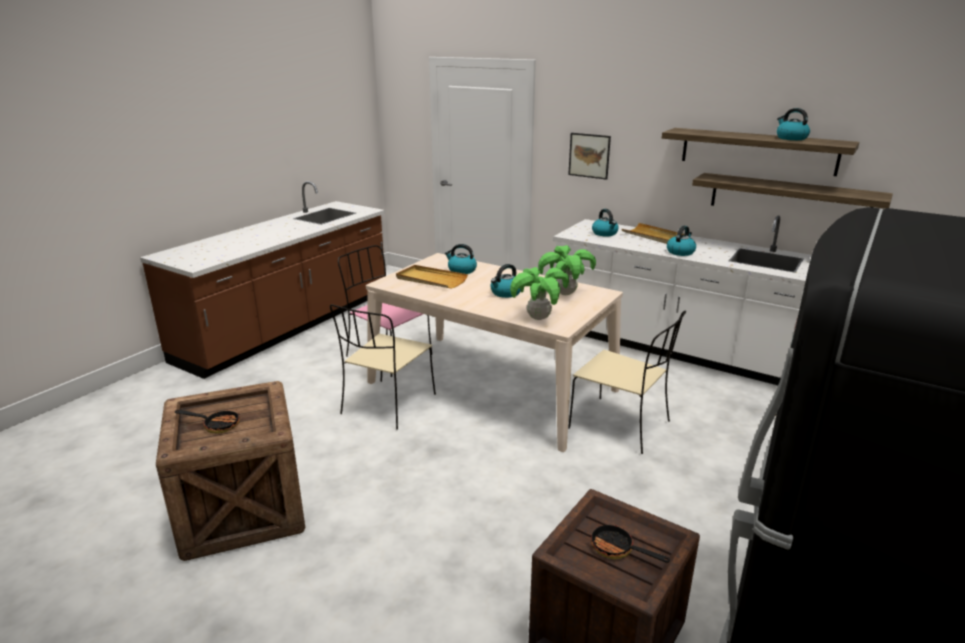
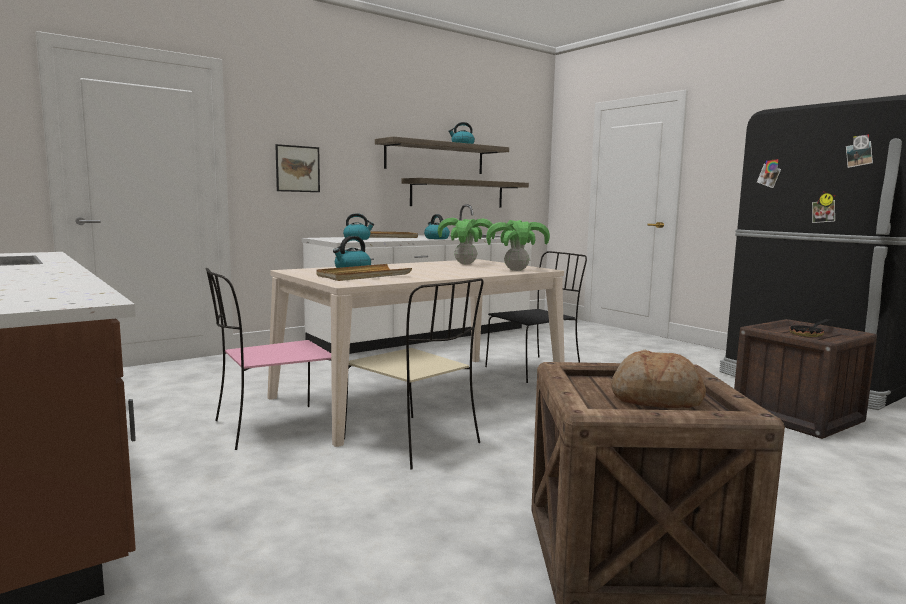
camera: 70 degrees left, 15 degrees down
(216, 425) = (655, 399): frying pan -> bread
(505, 293) = (442, 269): kettle -> none
(622, 426) = (534, 369): beige chair -> black chair

